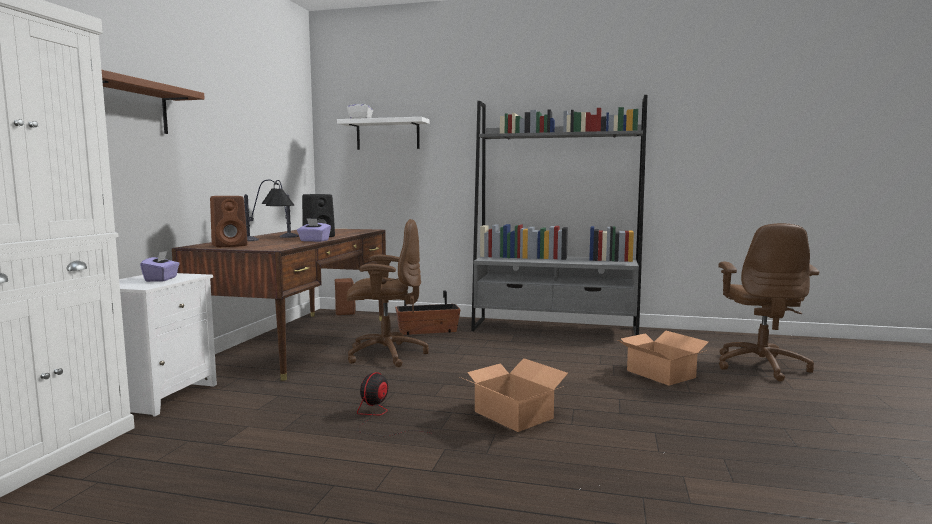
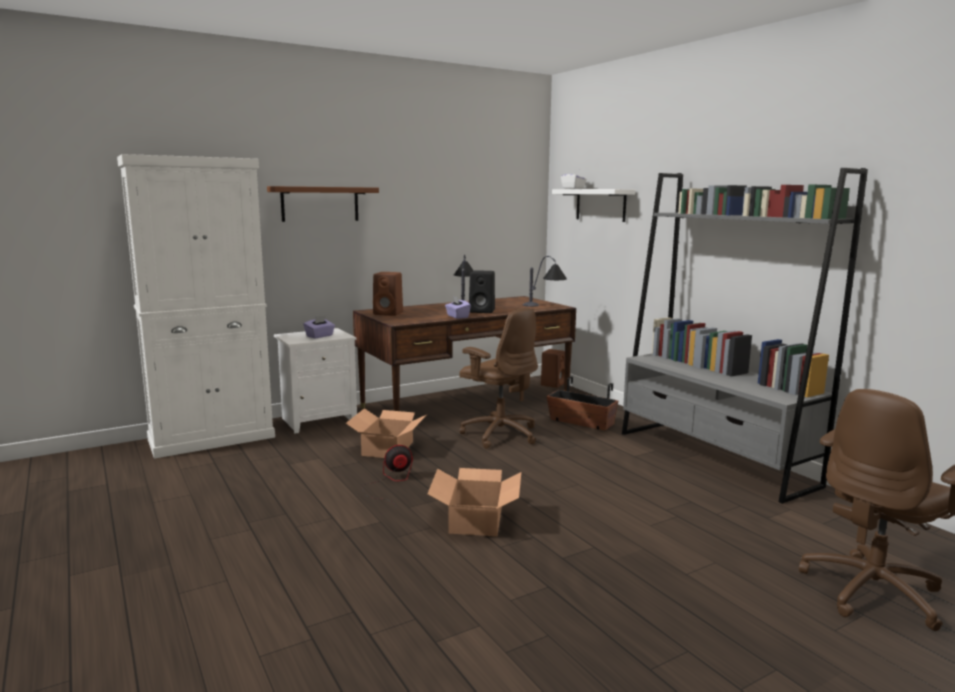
camera: 45 degrees right, 5 degrees up
(269, 240) = (435, 310): table lamp -> table lamp (545, 307)
(660, 374) = (703, 545): cardboard box -> cardboard box (387, 449)

